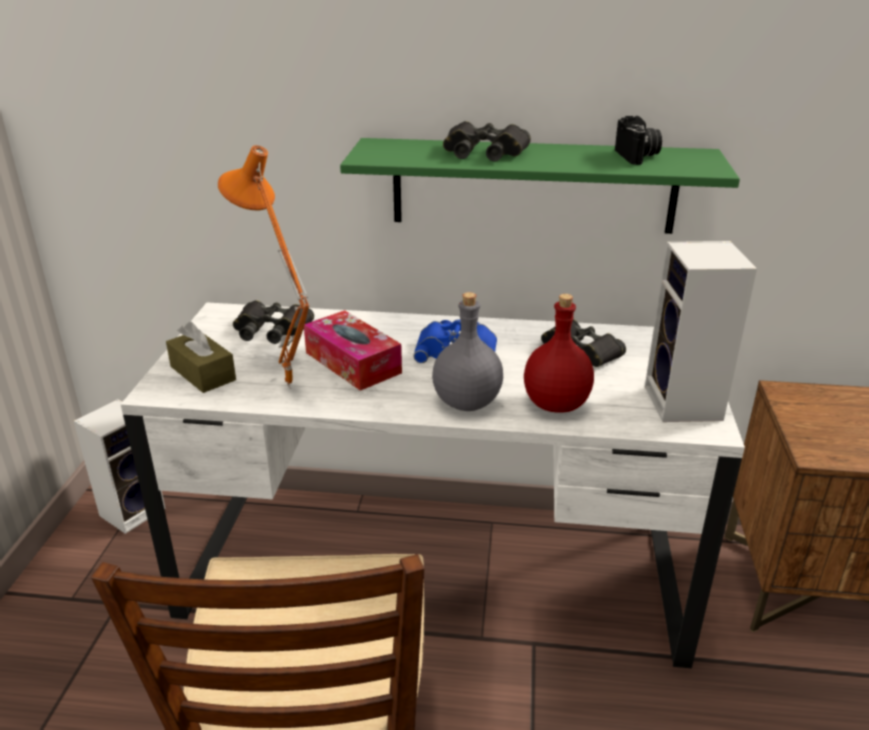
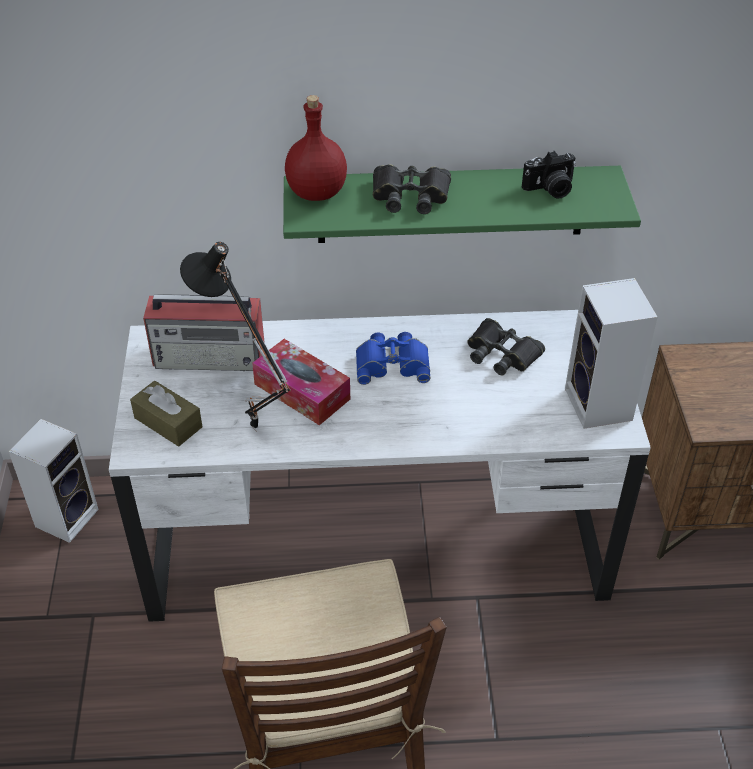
camera: 10 degrees left, 15 degrees up
(272, 329) = (210, 357): black binoculars -> radio
(284, 388) = (250, 431): orange table lamp -> black table lamp
(465, 403) = (415, 428): grey bottle -> none
(555, 405) = (492, 420): red bottle -> red bottle (316, 193)
(637, 156) = (550, 189): camera -> camera turned 90 degrees clockwise

